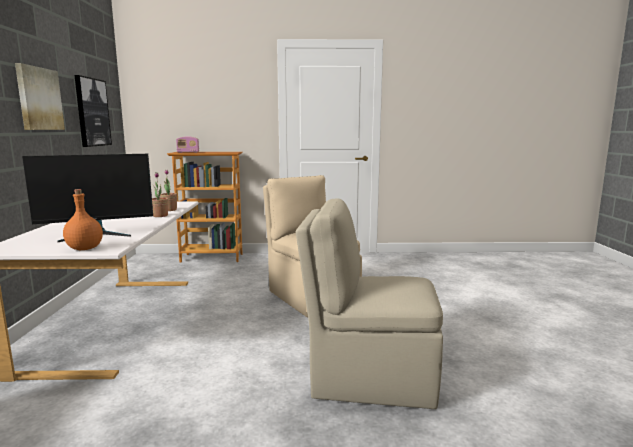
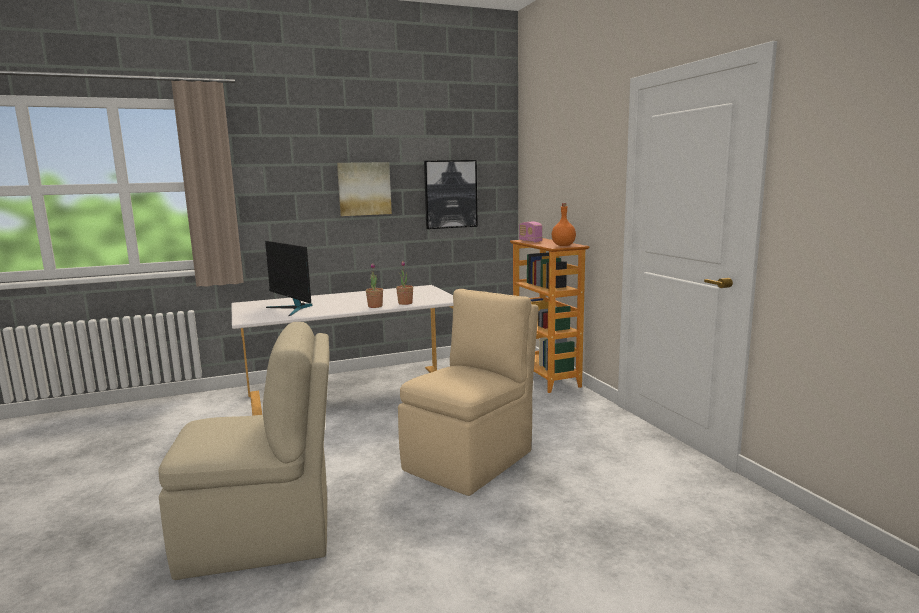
camera: 70 degrees right, 0 degrees up
(84, 248) = (247, 316): orange bottle -> orange bottle (563, 245)
(369, 377) = (262, 536): beige chair -> beige chair turned 90 degrees clockwise

